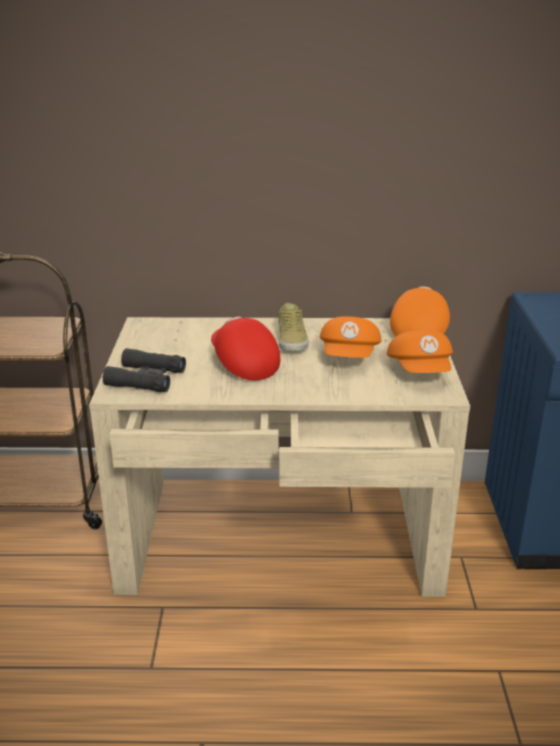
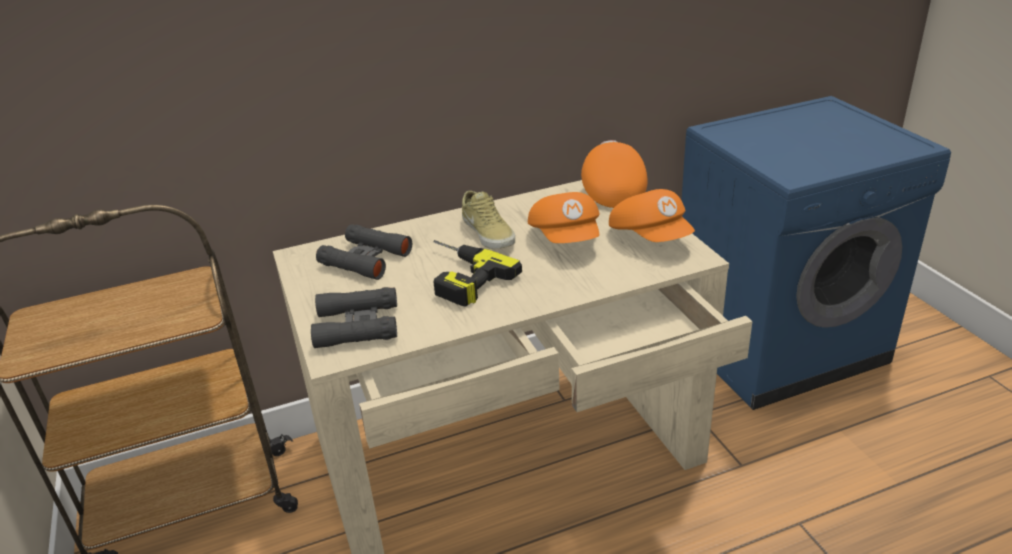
camera: 20 degrees left, 5 degrees up
(186, 337) = (365, 259): none -> black binoculars
(243, 364) = (457, 276): red cap -> power drill

